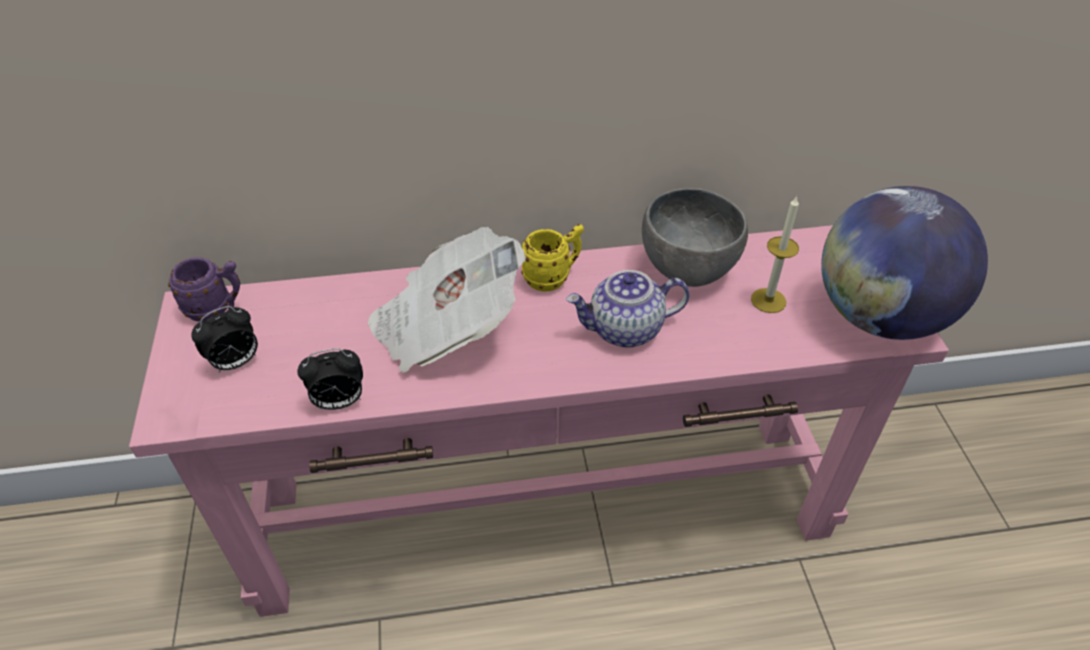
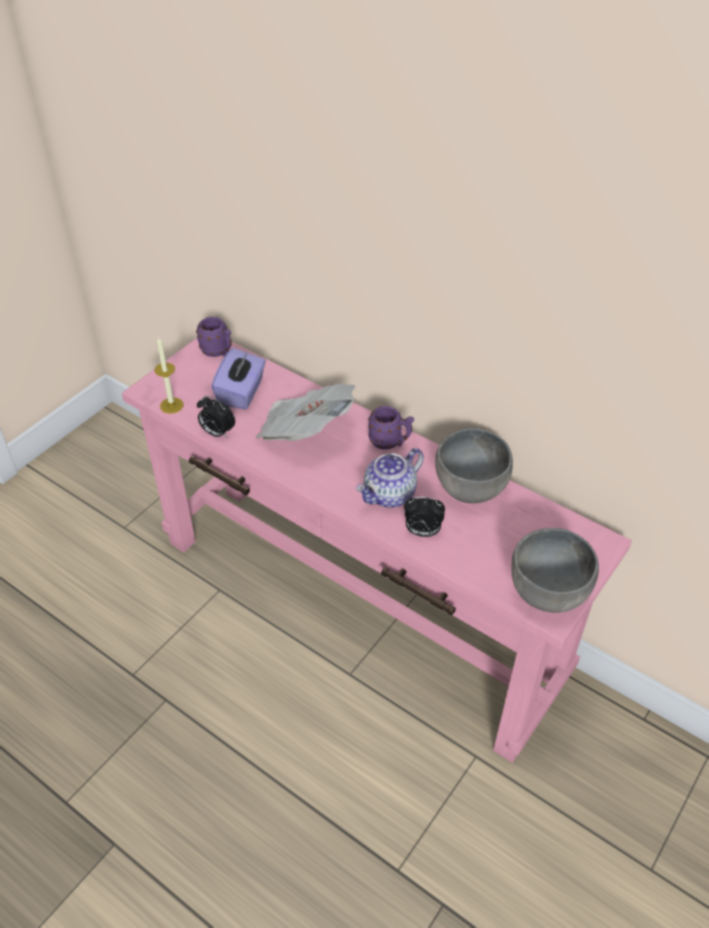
camera: 45 degrees right, 0 degrees up
(235, 363) = (197, 384): alarm clock -> alarm clock (422, 532)
(310, 335) = (241, 393): none -> purple tissue box
(553, 278) = (390, 442): yellow mug -> purple mug
(625, 330) = (390, 495): teapot -> teapot turned 75 degrees counterclockwise
(768, 300) = (492, 537): candle -> candle (171, 405)
(879, 316) = (547, 594): globe -> grey bowl

